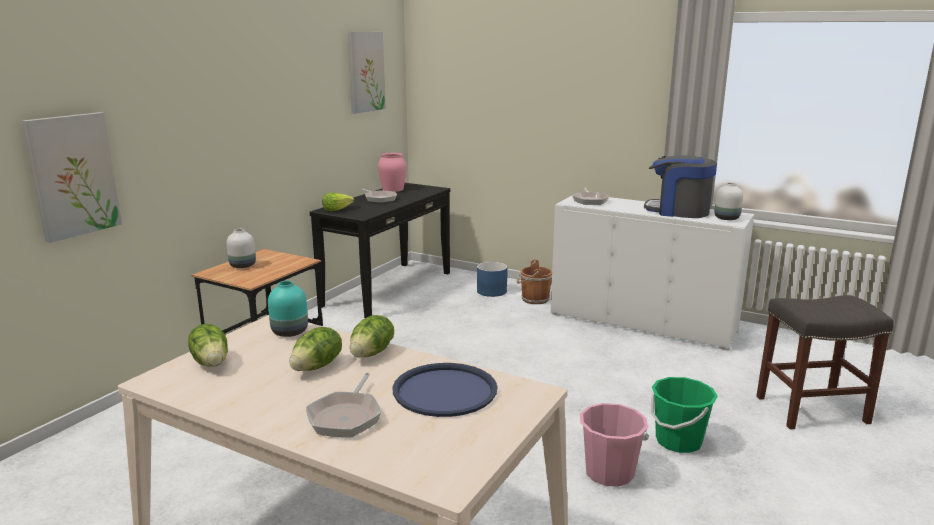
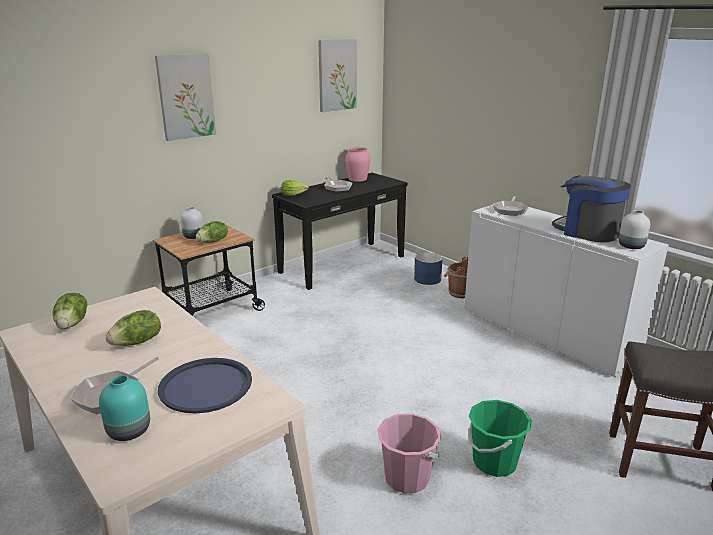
camera: 20 degrees right, 5 degrees up
(73, 175) = (50, 159): picture -> picture (185, 96)
(288, 332) = (149, 306): turquoise vase -> turquoise vase (128, 431)
(372, 353) = (188, 337): lettuce -> lettuce (213, 241)

